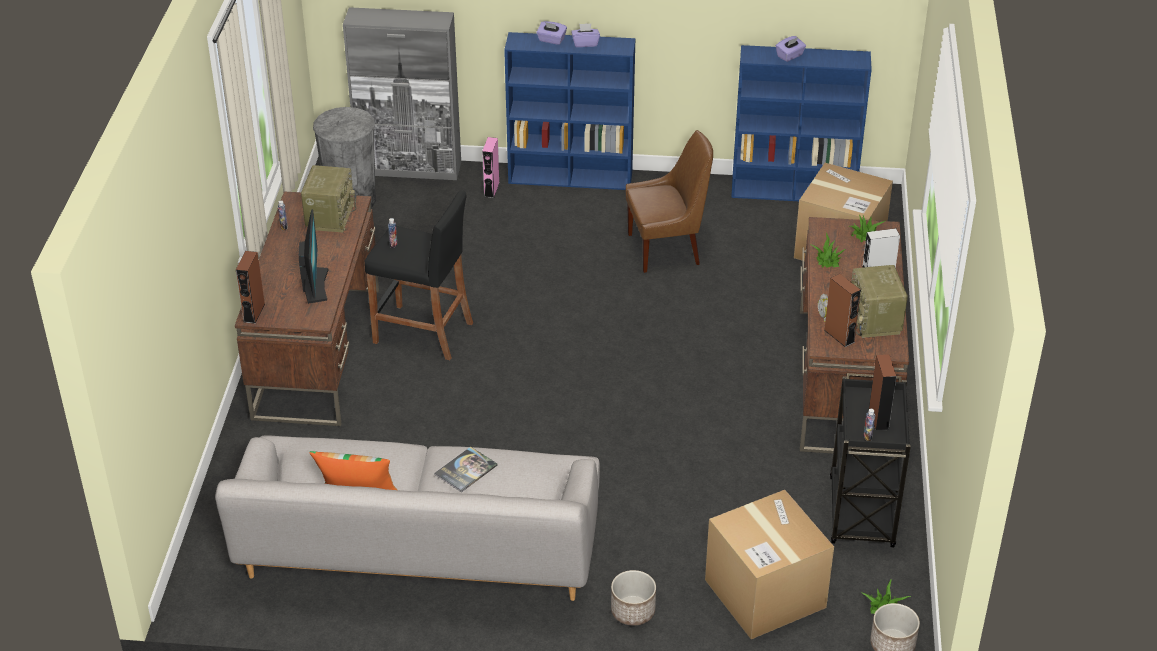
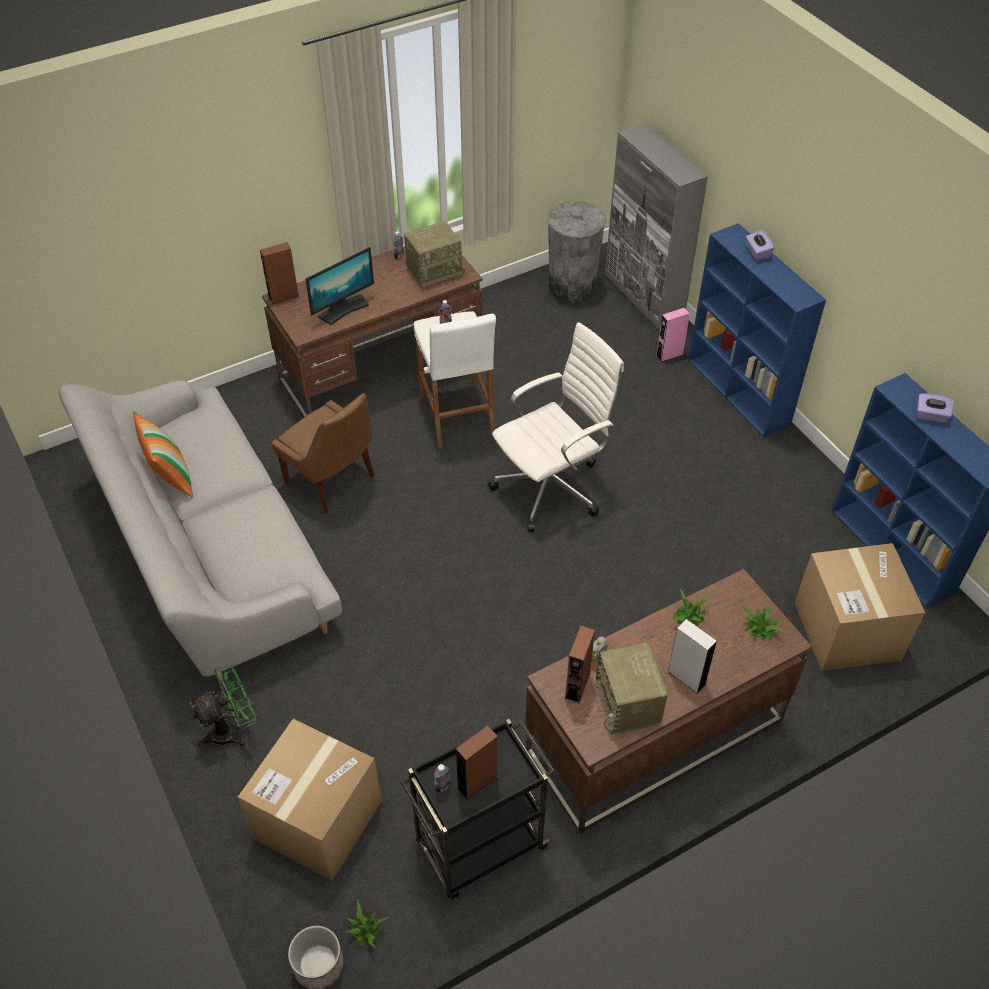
camera: 55 degrees right, 10 degrees up
(423, 333) = (456, 415): black stool -> white stool
(466, 470) = (246, 520): book -> none
(562, 318) = (552, 487): none -> white office chair
(585, 43) = (778, 274): purple tissue box -> none
(632, 611) = (232, 729): planter -> green fan
(667, 249) = (711, 505): brown chair -> brown chair (332, 481)
(875, 320) = (628, 704): radio -> radio turned 60 degrees counterclockwise

